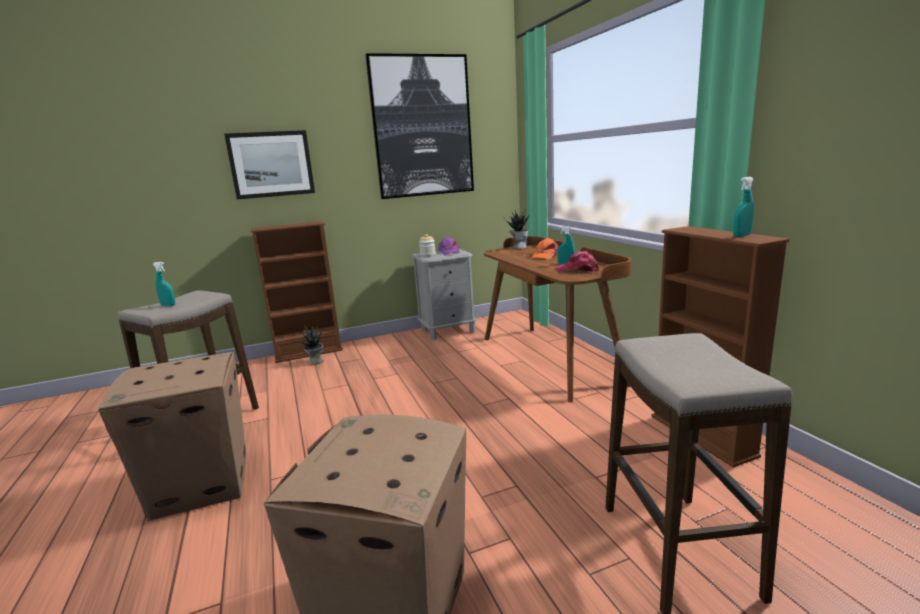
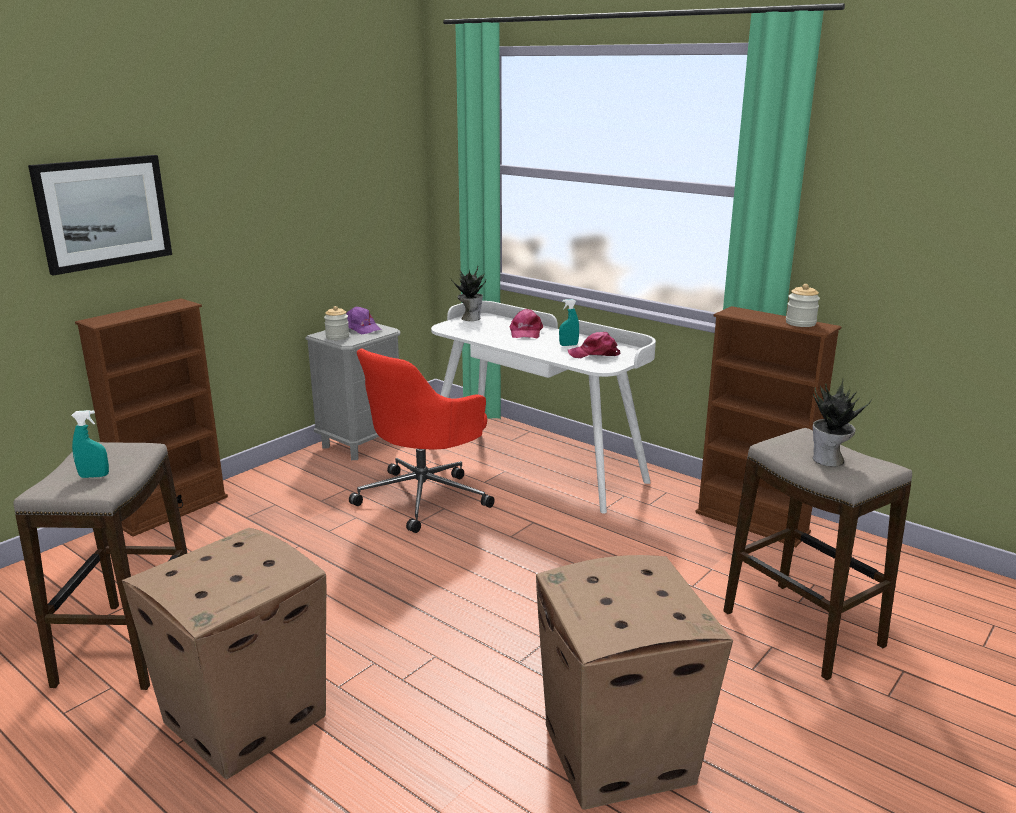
camera: 30 degrees left, 5 degrees up
(315, 362) = (204, 523): potted plant -> potted plant (829, 460)
(422, 127) = (314, 144): picture -> none
(451, 368) = (424, 497): none -> red office chair
(545, 255) = (525, 332): orange cap -> pink cap
(549, 359) = (536, 463): brown desk -> white desk
(741, 236) = (800, 323): turquoise spray bottle -> jar

